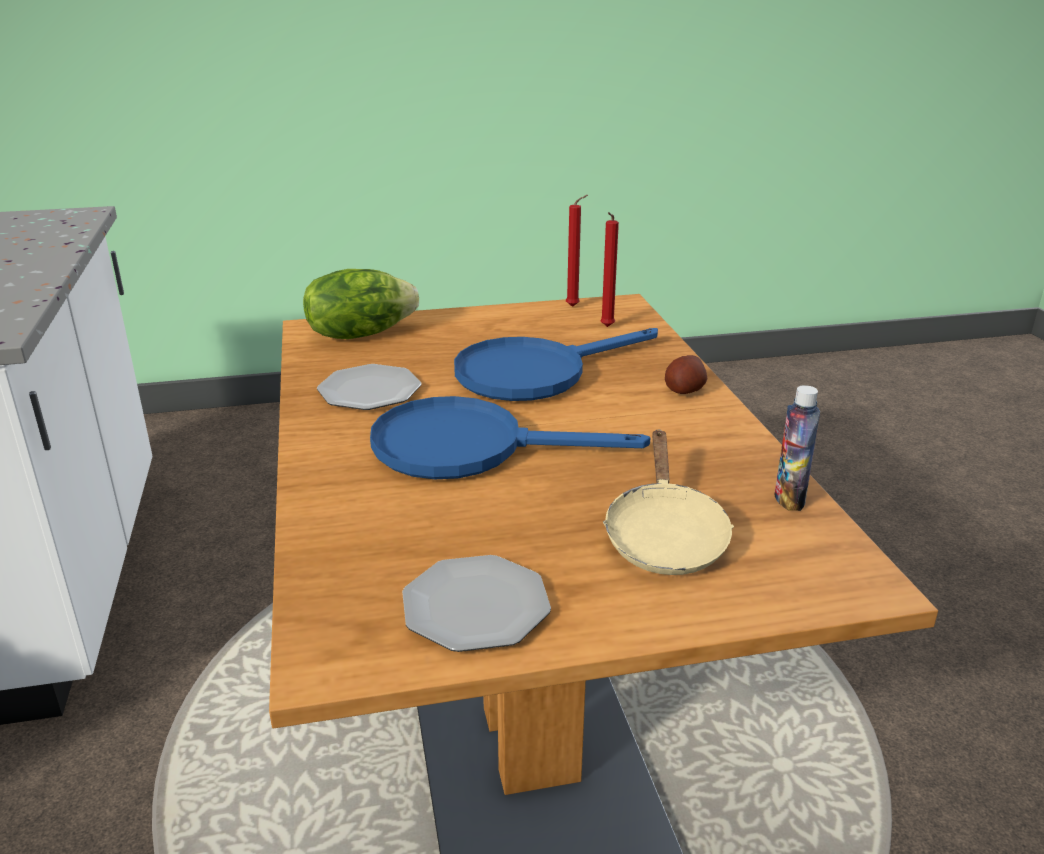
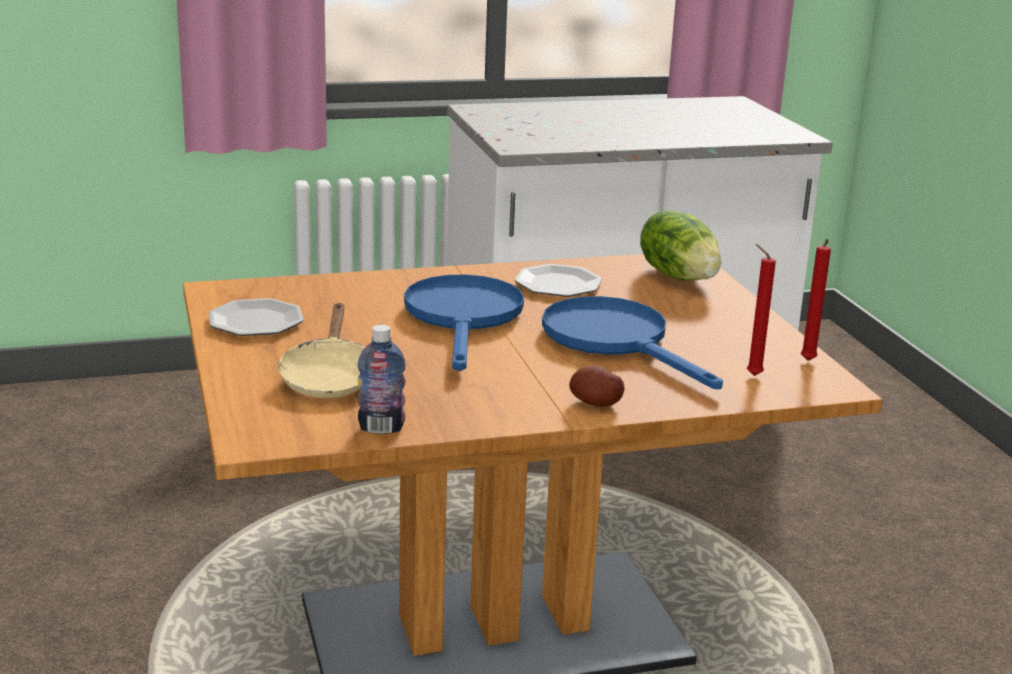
camera: 85 degrees right, 5 degrees down
(664, 536) = (328, 377): beige frying pan -> beige frying pan turned 90 degrees counterclockwise

